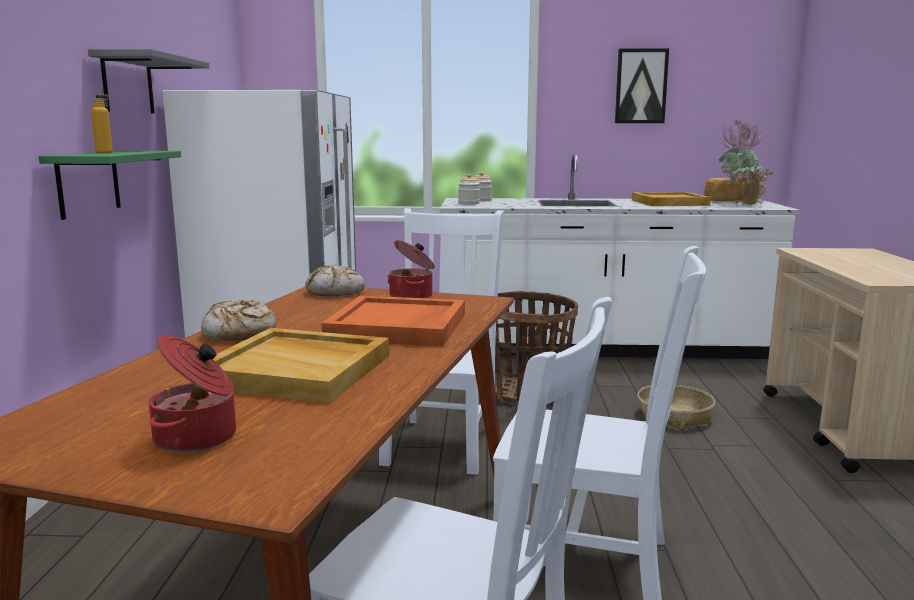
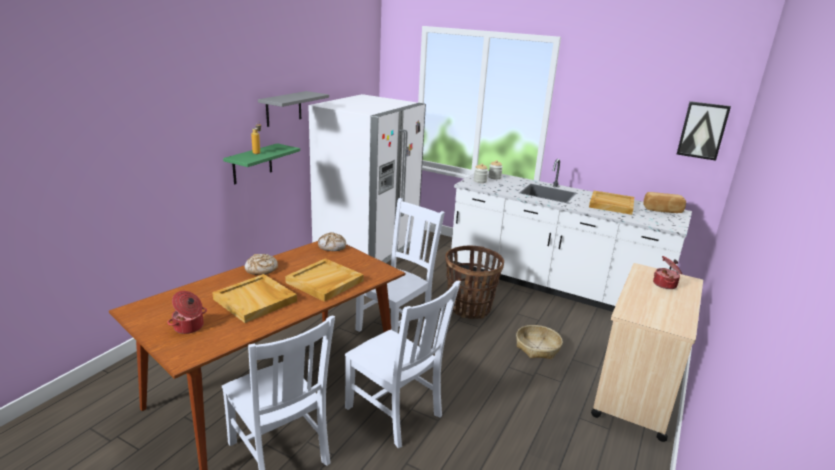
camera: 25 degrees right, 10 degrees up
(398, 327) = (325, 282): orange tray -> beige tray
(412, 296) = (360, 259): cooking pot -> cooking pot (665, 284)
(641, 86) = (622, 115): picture -> picture (702, 130)
(741, 205) = (655, 218): potted plant -> none

